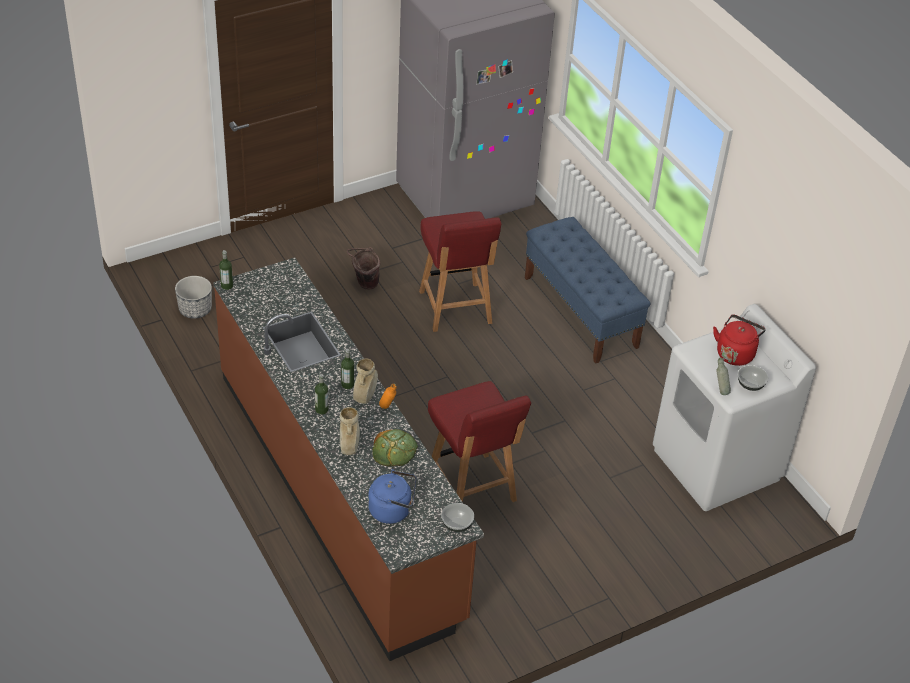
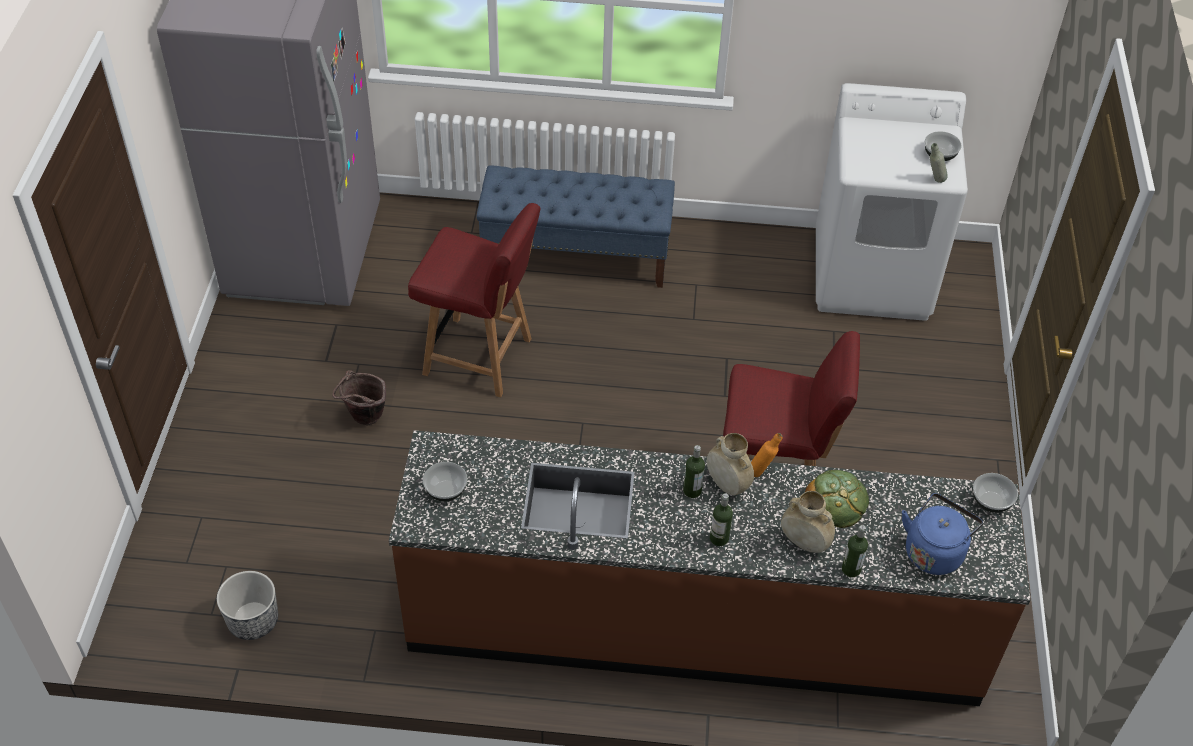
camera: 55 degrees left, 5 degrees up
(227, 286) = (409, 528): bottle -> bottle (851, 569)
(263, 288) = (445, 491): none -> bowl
(735, 353) = (886, 140): red kettle -> none

